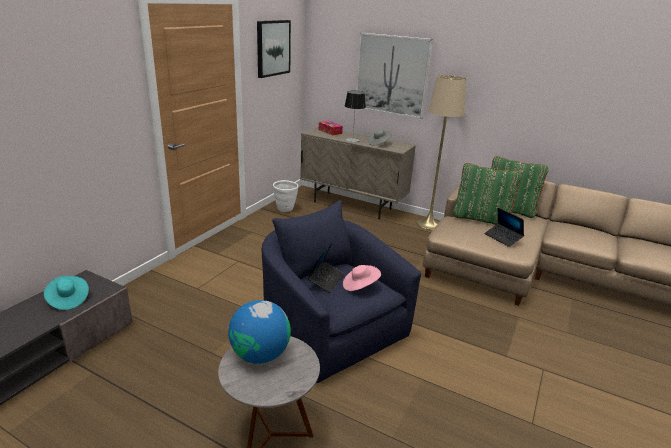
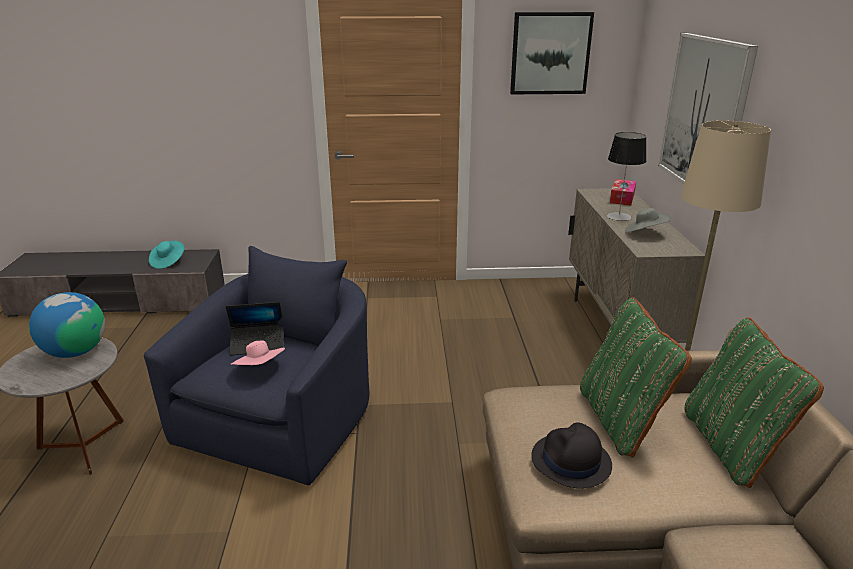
camera: 60 degrees right, 0 degrees up
(285, 209) = (522, 292): white planter -> none
(503, 238) = (571, 461): laptop -> black hat

